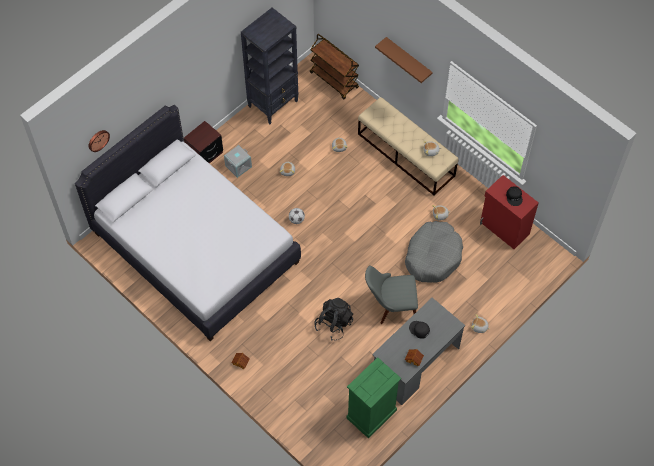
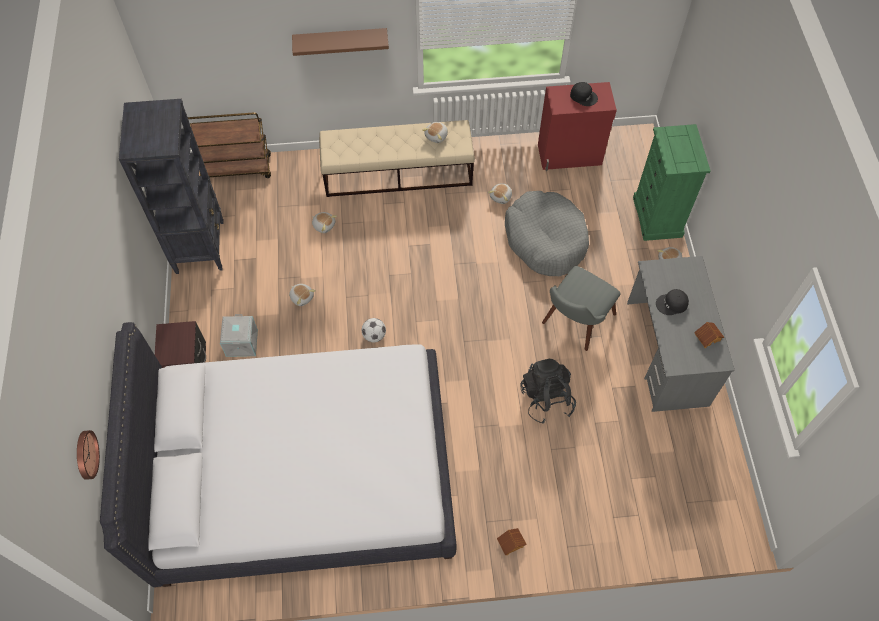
camera: 50 degrees left, 0 degrees up
(371, 414) = (697, 447): green dresser -> green dresser (657, 217)

